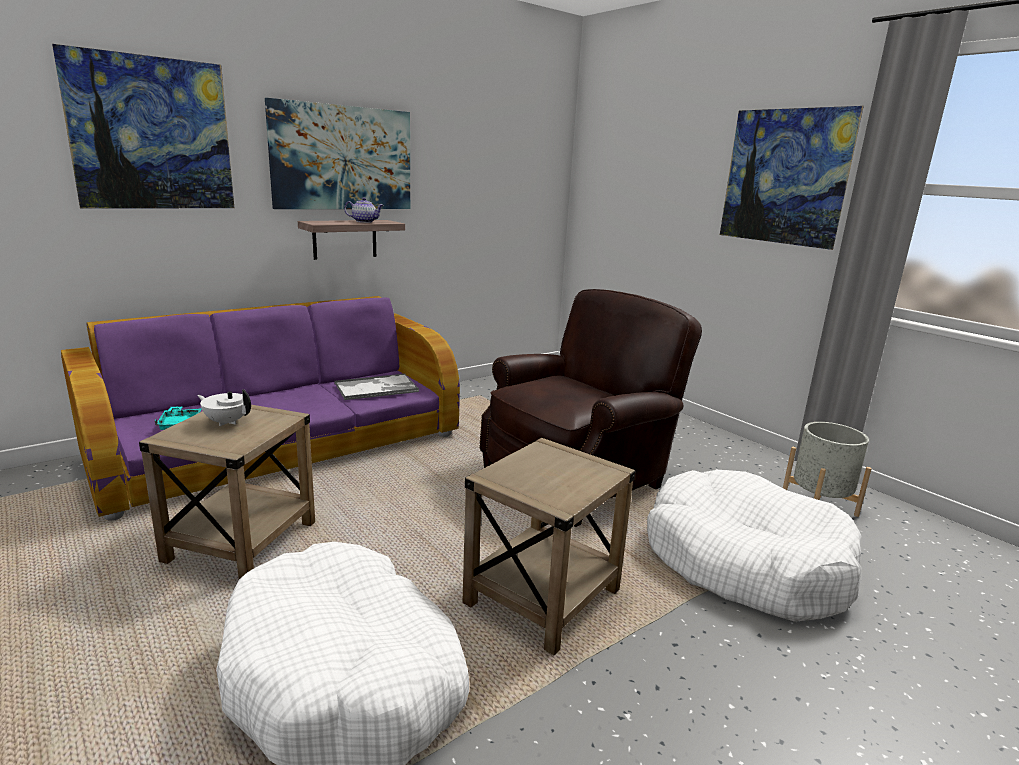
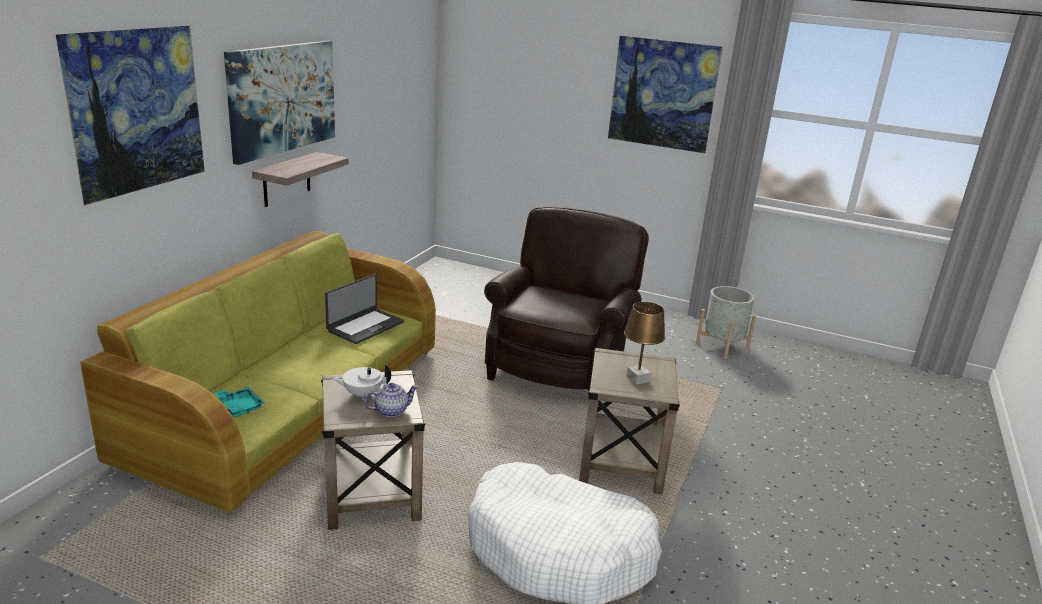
camera: 30 degrees left, 5 degrees up
(283, 445) = (290, 402): purple sofa -> green sofa
(364, 221) = (311, 161): teapot -> teapot (391, 410)
(377, 388) = (365, 326): tray -> laptop
(548, 479) = (638, 379): none -> brown table lamp
(744, 562) = (712, 401): white dog bed -> none

